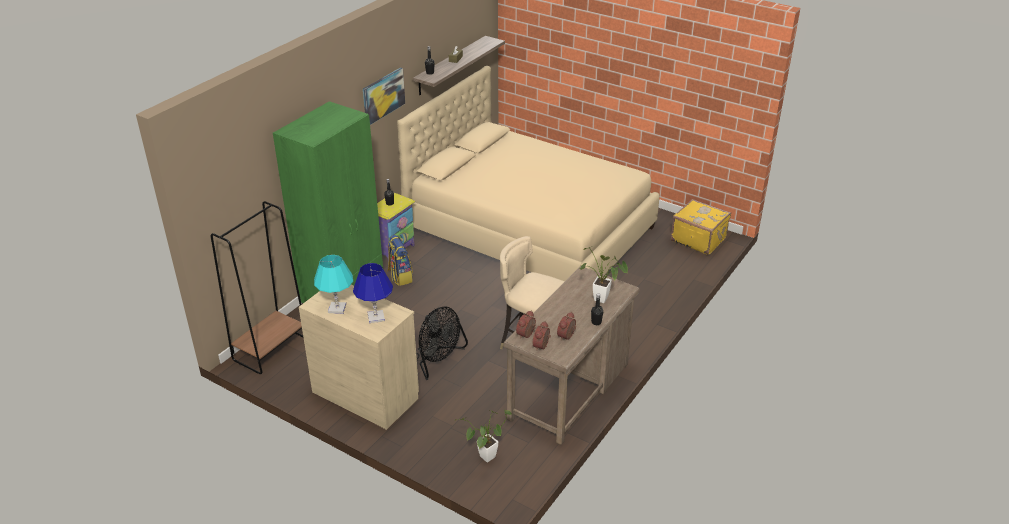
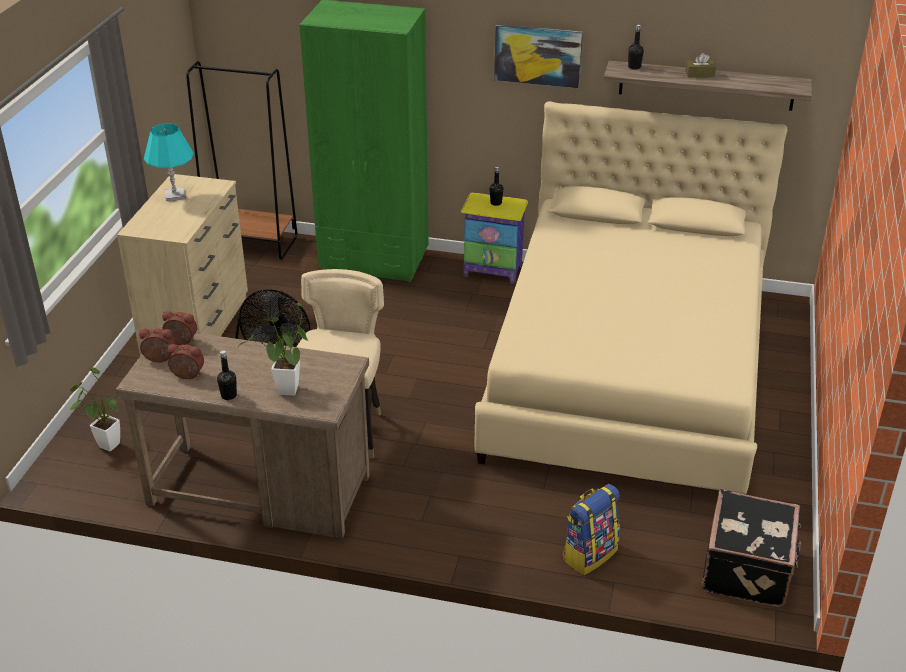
camera: 70 degrees right, 0 degrees up
(376, 317) = (165, 222): blue table lamp -> none
(400, 277) = (437, 290): backpack -> backpack (589, 554)
(698, 239) = (748, 570): yellow suitcase -> black suitcase

